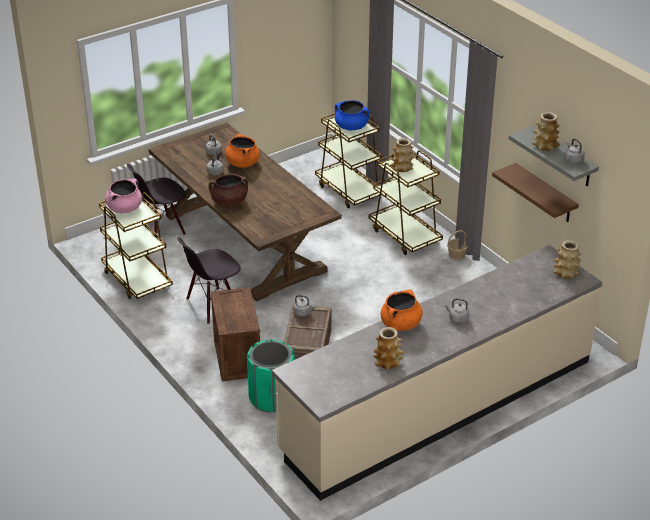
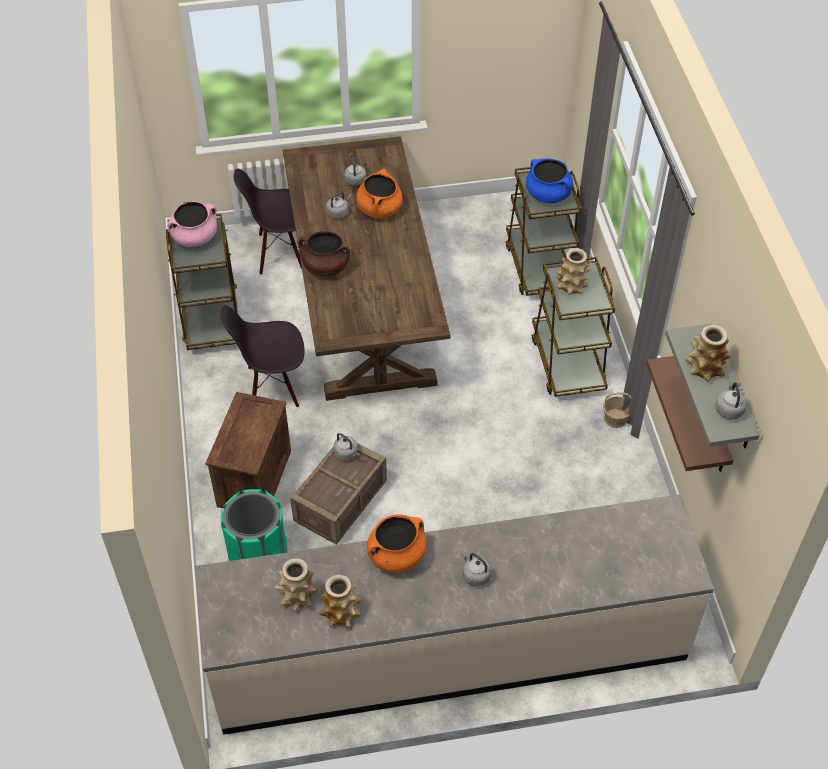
camera: 25 degrees right, 15 degrees up
(565, 273) = (671, 554): vase -> vase (297, 596)

